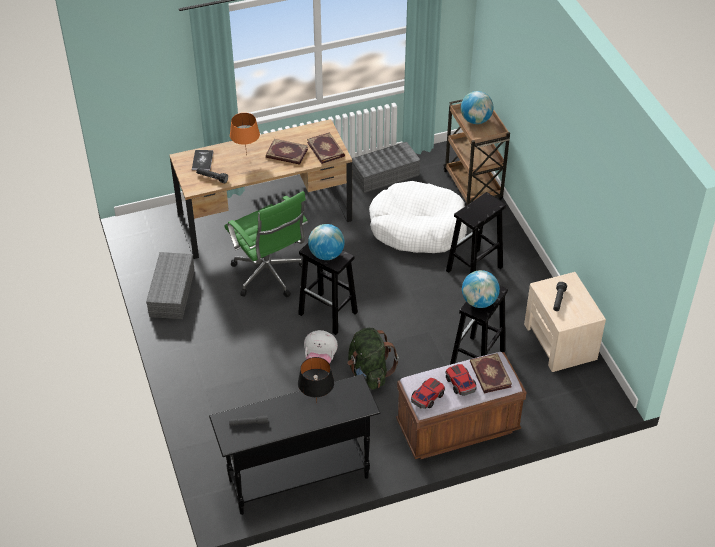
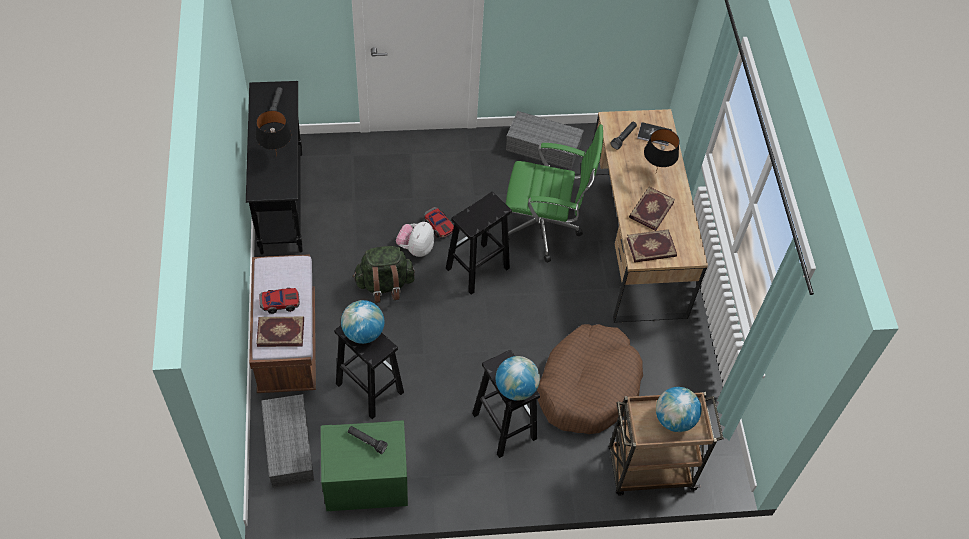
camera: 100 degrees right, 10 degrees up
(246, 155) = (656, 173): orange table lamp -> black table lamp
(269, 276) = (544, 229): green office chair -> green office chair turned 150 degrees counterclockwise
(326, 255) = (479, 213): globe -> globe (516, 388)
(385, 174) = (690, 377): grey storage box -> grey storage box (290, 447)
(417, 227) = (588, 386): white dog bed -> brown dog bed
(427, 397) = (275, 269): toy car -> toy car (439, 226)
(560, 342) = (365, 481): beige nightstand -> green nightstand

